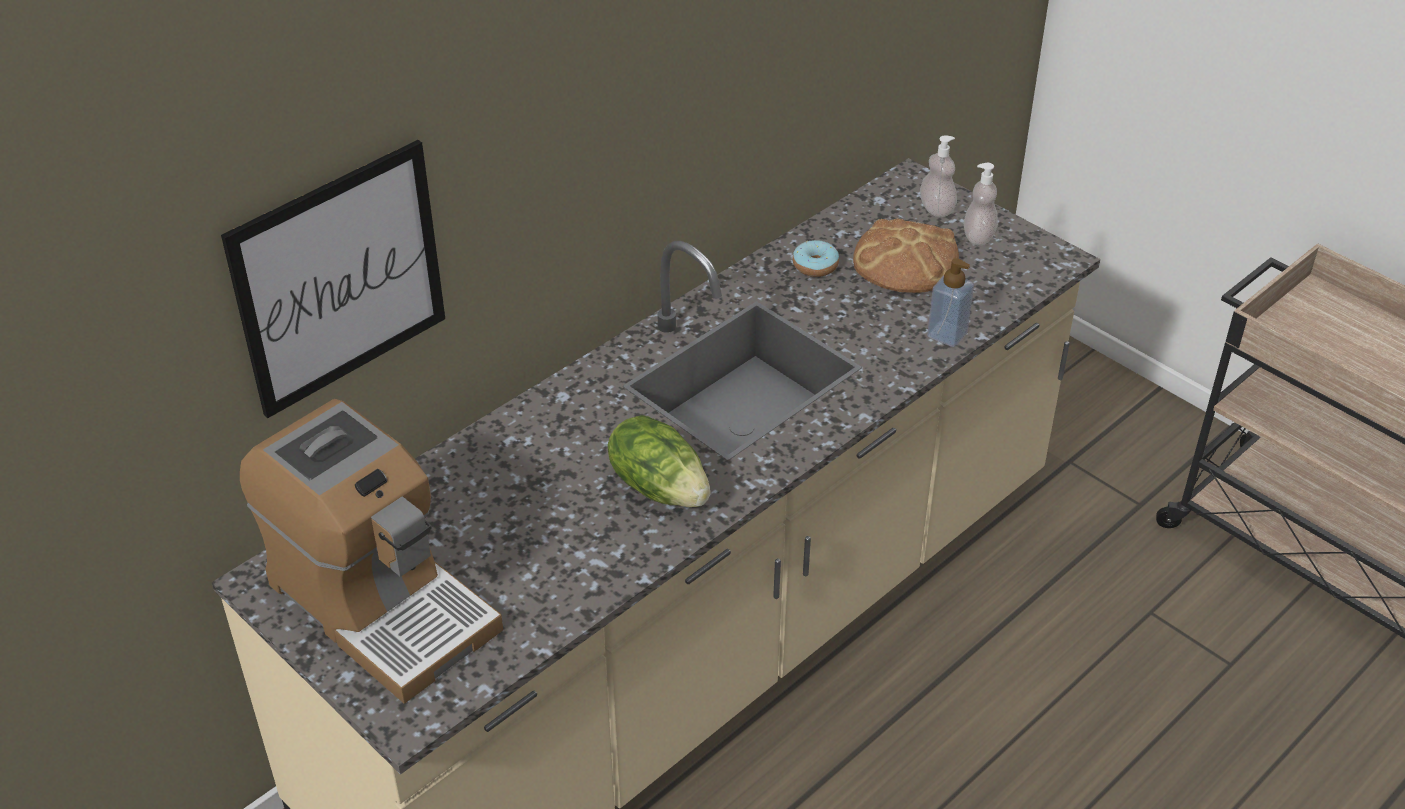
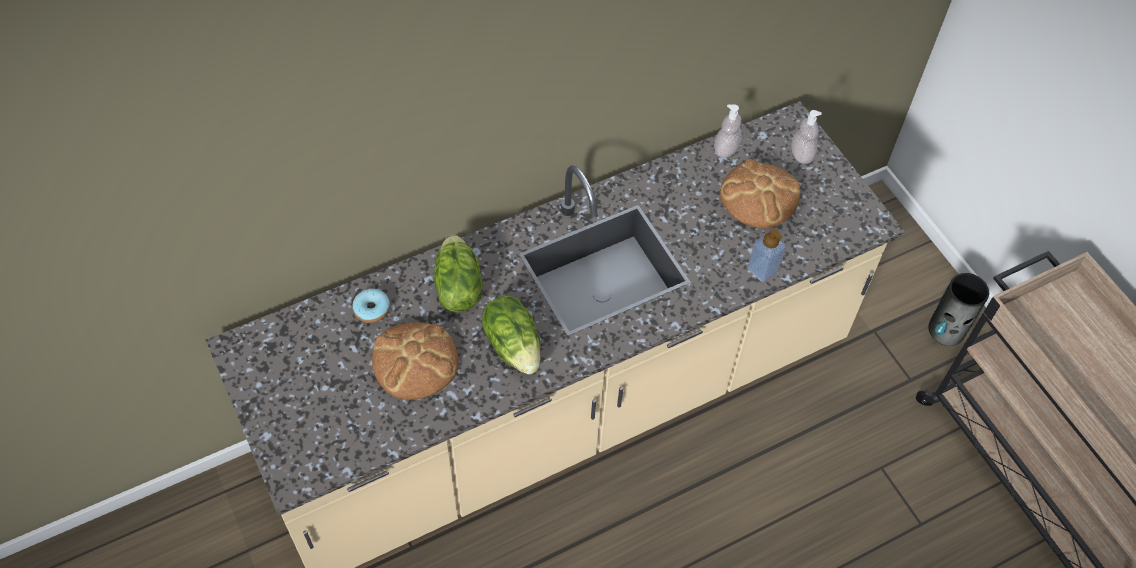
camera: 15 degrees right, 15 degrees up
(339, 278) = (307, 177): picture -> none
(381, 604) = (304, 387): coffee machine -> none
(529, 536) = (415, 361): none -> bread
(554, 440) = (457, 287): none -> lettuce
(815, 266) = (692, 184): donut -> donut (372, 309)
(978, 237) = (822, 188): soap dispenser -> soap dispenser (726, 149)
(1157, 440) = (946, 330): none -> vase

